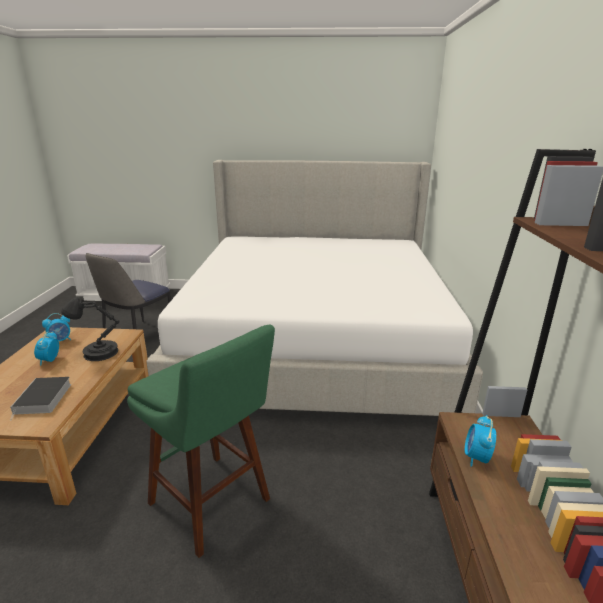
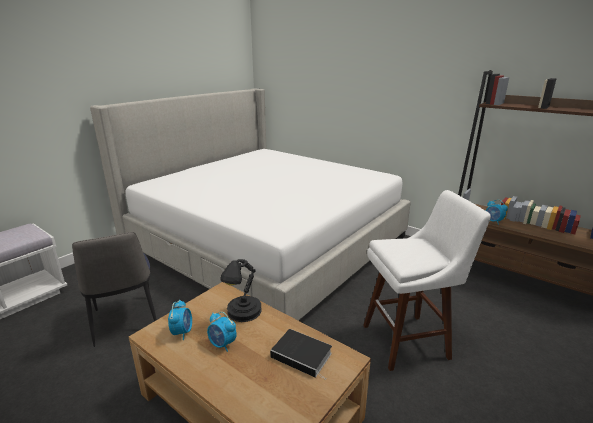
camera: 55 degrees left, 0 degrees up
(213, 504) = (409, 340): green stool -> white stool

